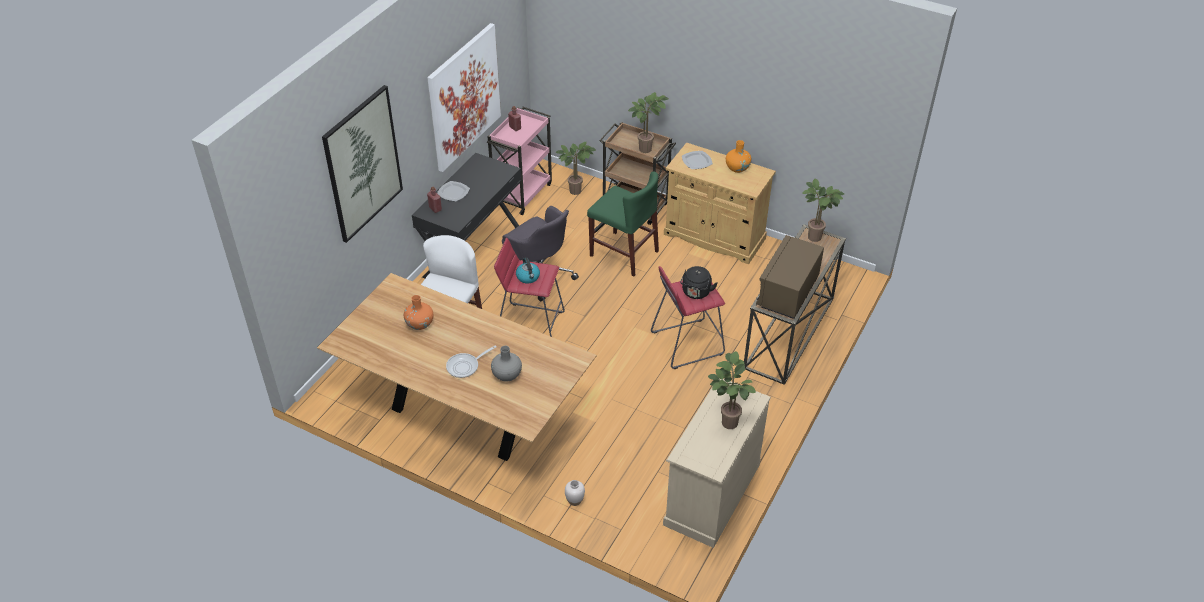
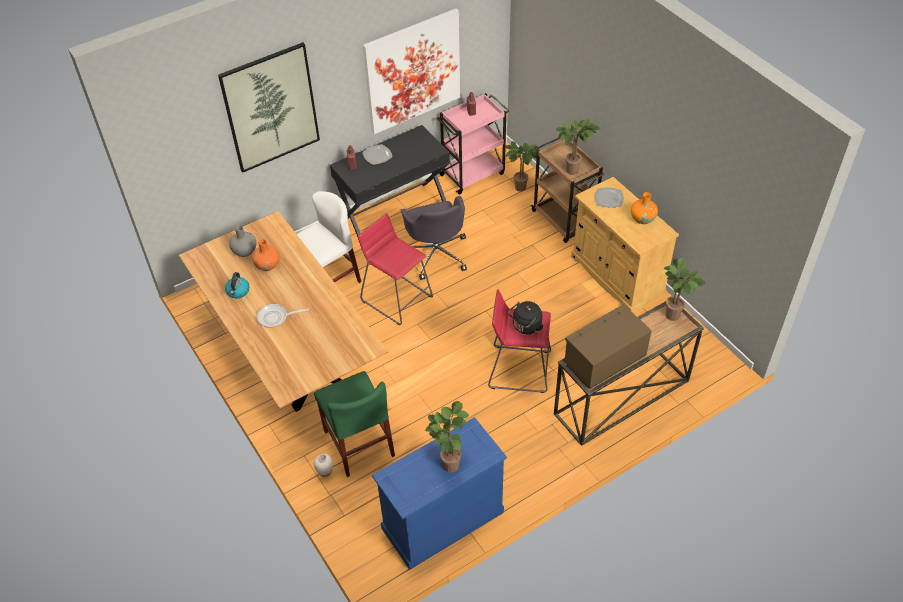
camera: 30 degrees right, 5 degrees up
(507, 375) = (302, 339): grey vase -> grey vase (244, 251)
(528, 277) = (391, 256): kettle -> kettle (238, 291)
(624, 253) = (522, 262): green chair -> green chair (358, 443)
(711, 494) = (442, 520): beige dresser -> blue dresser

